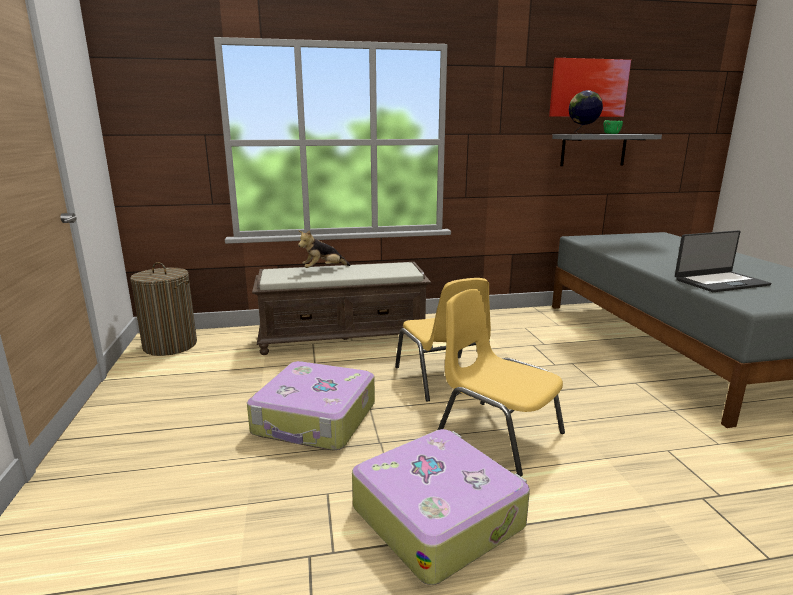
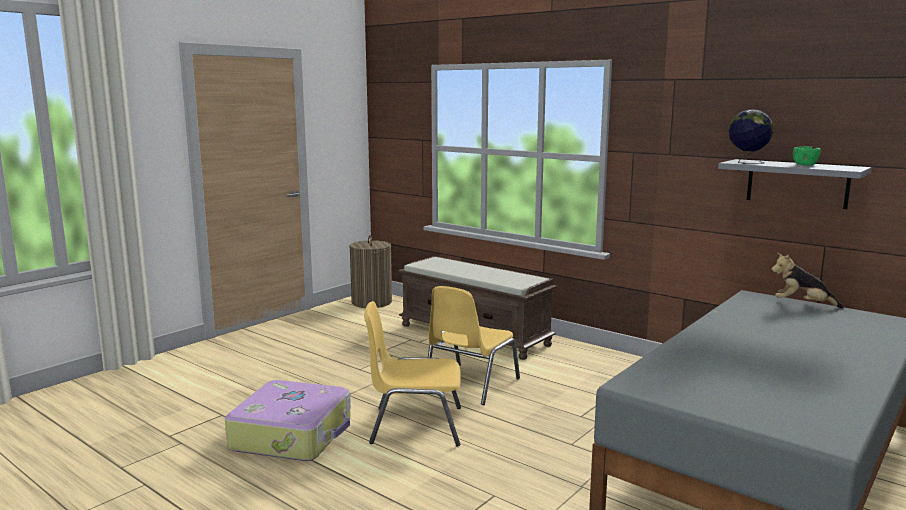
camera: 50 degrees right, 5 degrees down
(315, 419) = (347, 369): suitcase -> none
(323, 269) = (467, 266): plush toy -> plush toy (802, 304)
(498, 434) = (415, 425): yellow chair -> yellow chair turned 90 degrees counterclockwise
(588, 88) = (787, 103): picture -> none
(720, 282) = (698, 366): laptop -> none

